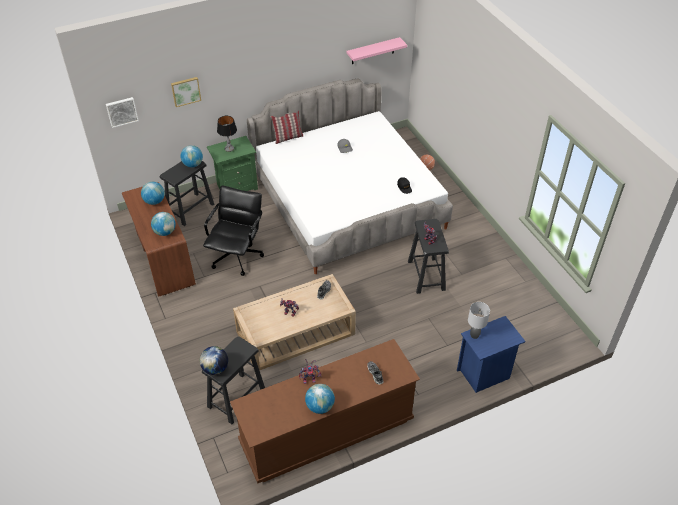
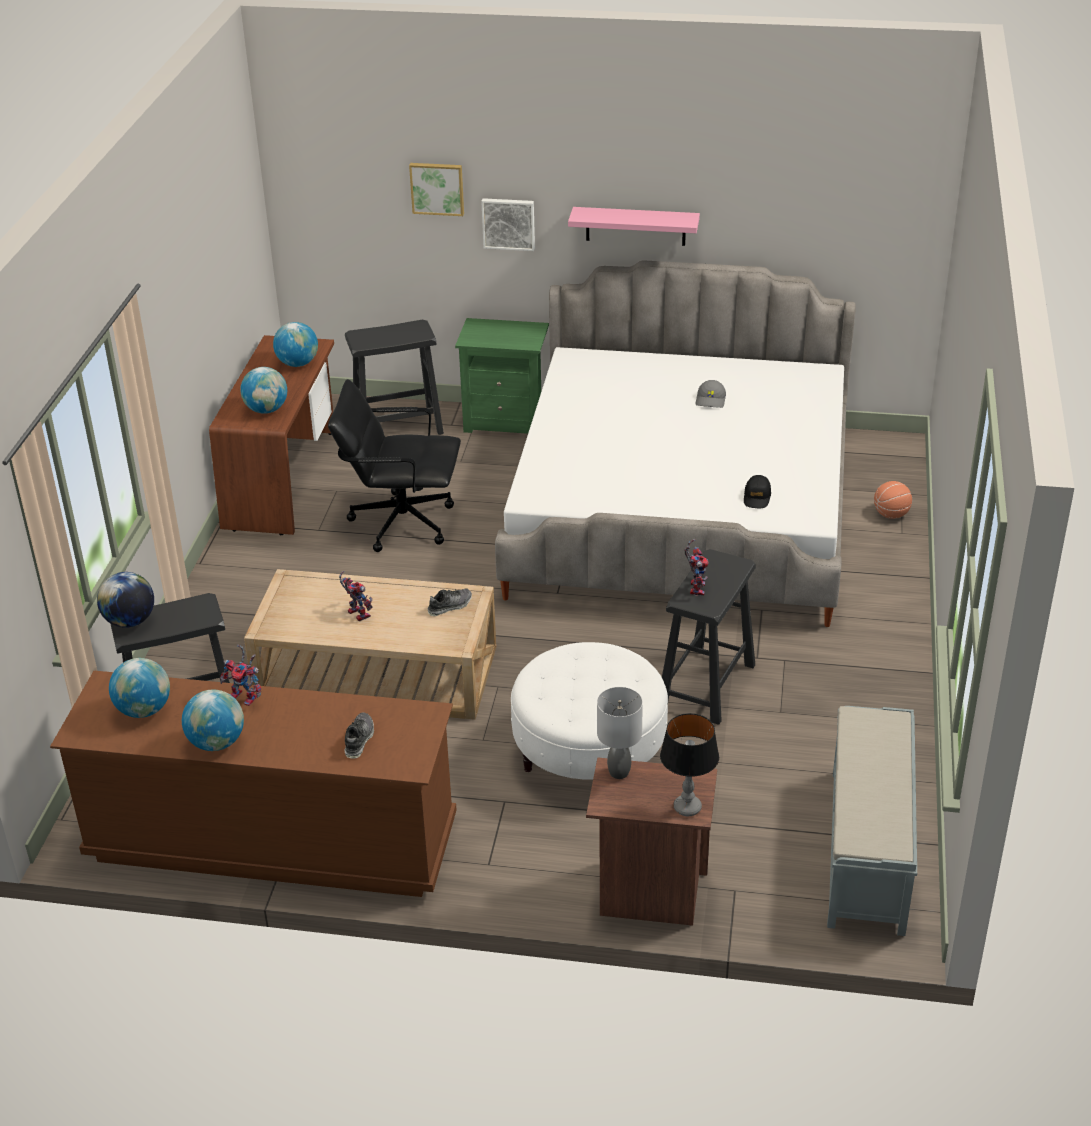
camera: 35 degrees right, 10 degrees down
(122, 111) = (314, 190): picture -> picture (508, 223)
(193, 164) = (412, 334): globe -> globe (144, 710)
(229, 149) = (499, 333): table lamp -> table lamp (687, 808)
(237, 256) = (401, 522): black office chair -> black office chair turned 135 degrees counterclockwise
(288, 138) = (624, 352): pillow -> none
(373, 51) = (849, 227): pink shelf -> pink shelf (635, 226)
(411, 327) = (589, 754): none -> white ottoman
(484, 374) = (649, 894): blue nightstand -> brown nightstand
(538, 316) = (867, 851): none -> grey bench

